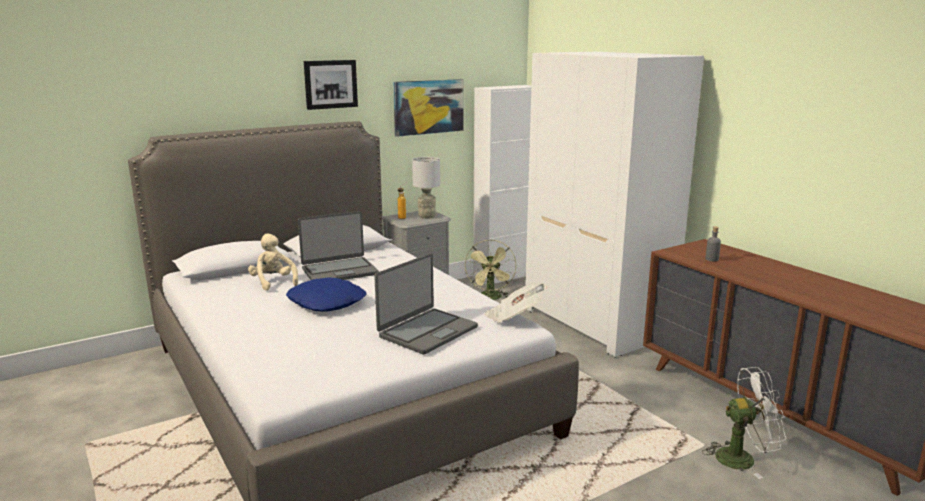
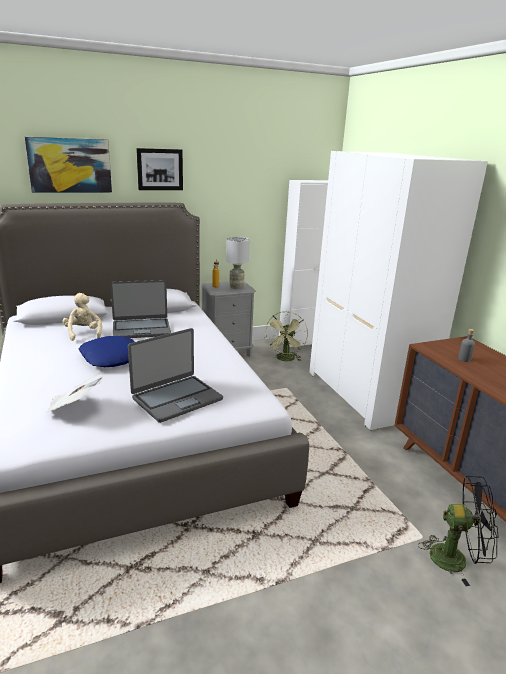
camera: 10 degrees right, 5 degrees up
(428, 107) = (247, 194): picture -> picture (70, 165)
(514, 317) = (262, 393): newspaper -> newspaper (75, 406)
(742, 458) = (456, 558): white fan -> black fan

